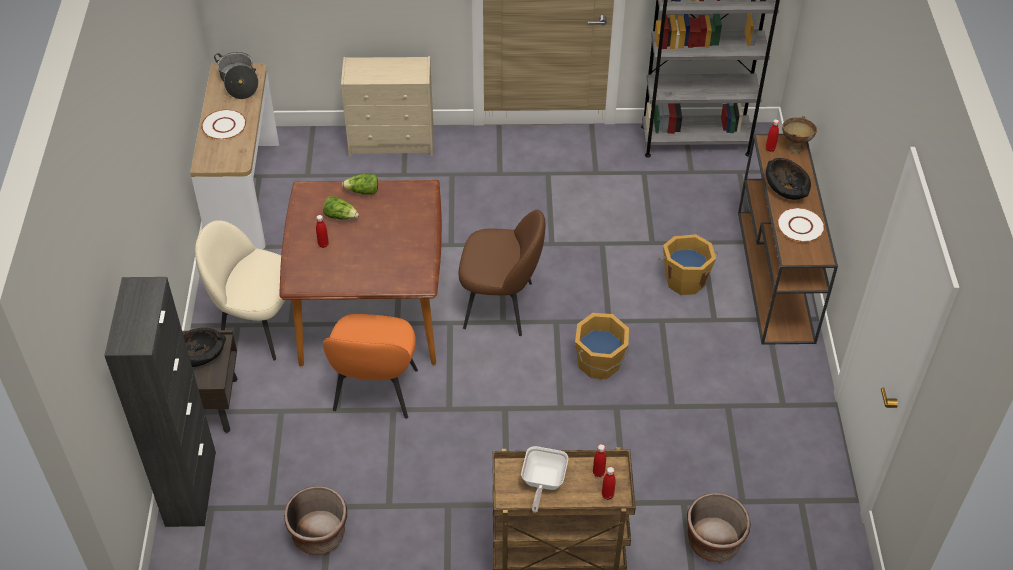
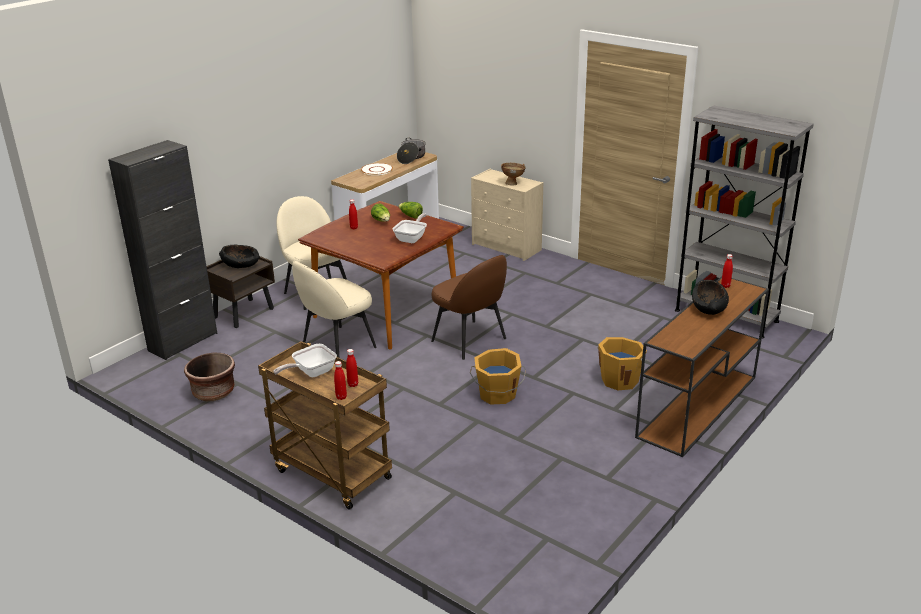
camera: 40 degrees right, 20 degrees down
(375, 392) = (337, 346): orange chair -> beige chair
(408, 229) = (412, 238): none -> frying pan
(713, 541) = (446, 524): brown planter -> none
(795, 146) = (749, 291): brown bowl -> brown bowl (513, 183)
(800, 226) = (692, 329): white plate -> none

